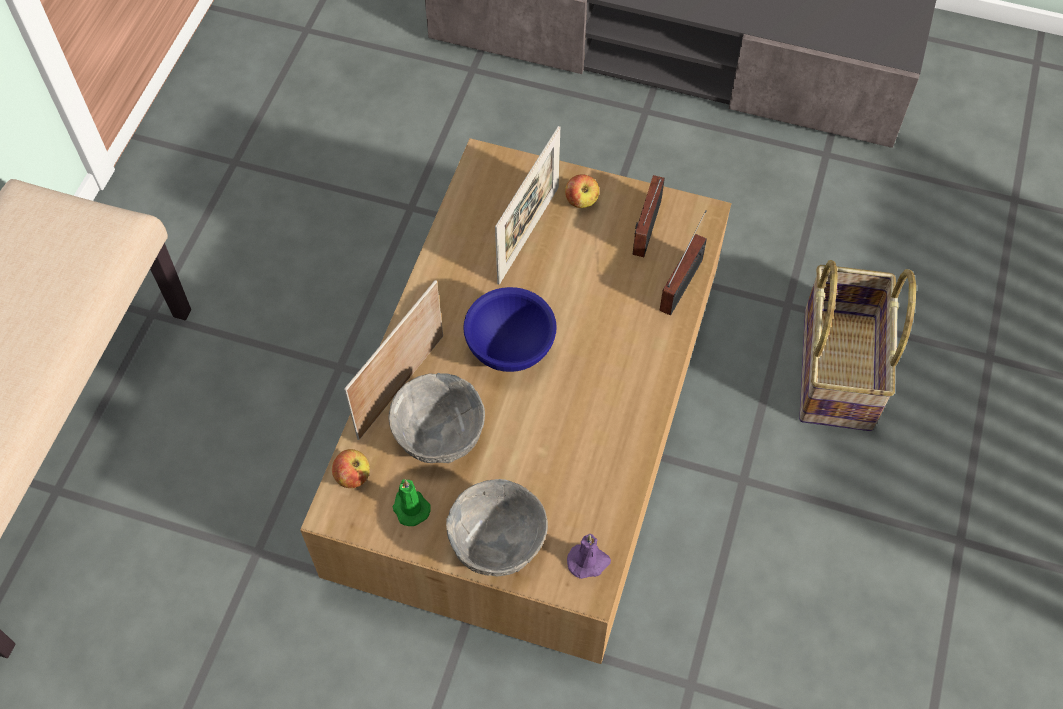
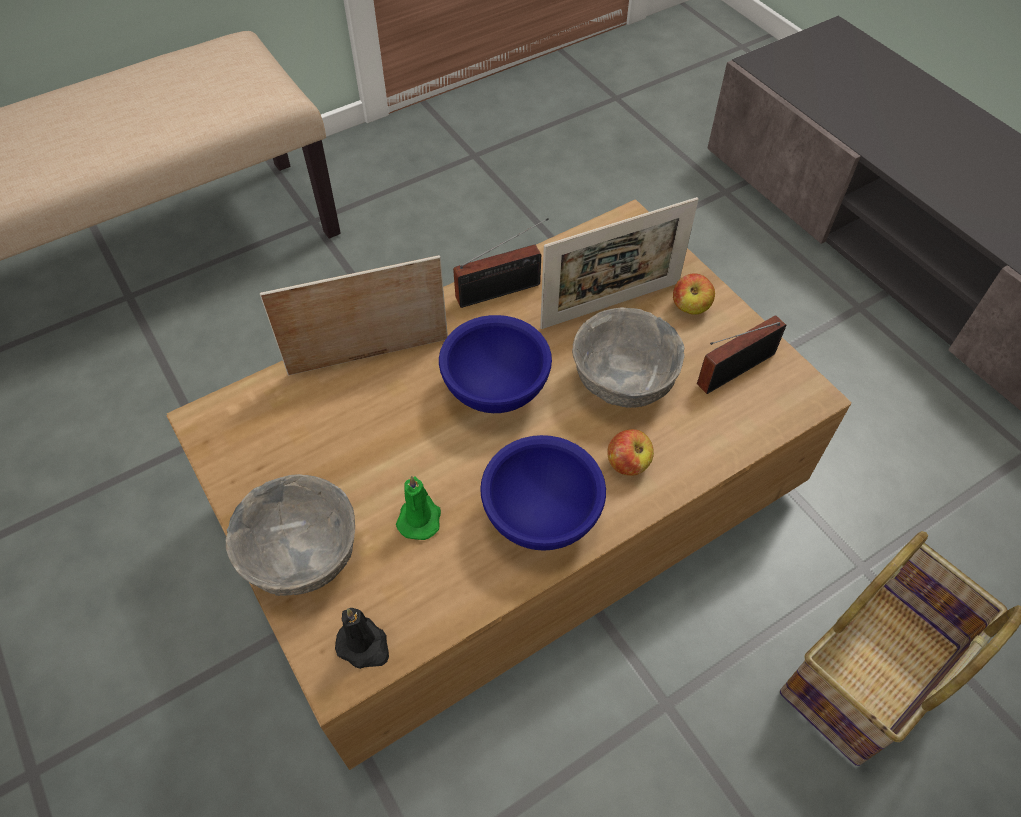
camera: 40 degrees right, 5 degrees down
(353, 476) = (251, 401): apple -> apple (628, 464)
(410, 507) = (266, 463): green candle -> green candle (420, 517)
(439, 433) = (357, 418): grey bowl -> grey bowl (623, 380)
(589, 561) = (364, 646): purple candle -> black candle
(615, 409) = (539, 515): none -> blue bowl
(684, 282) = (728, 444): radio -> radio (503, 291)

